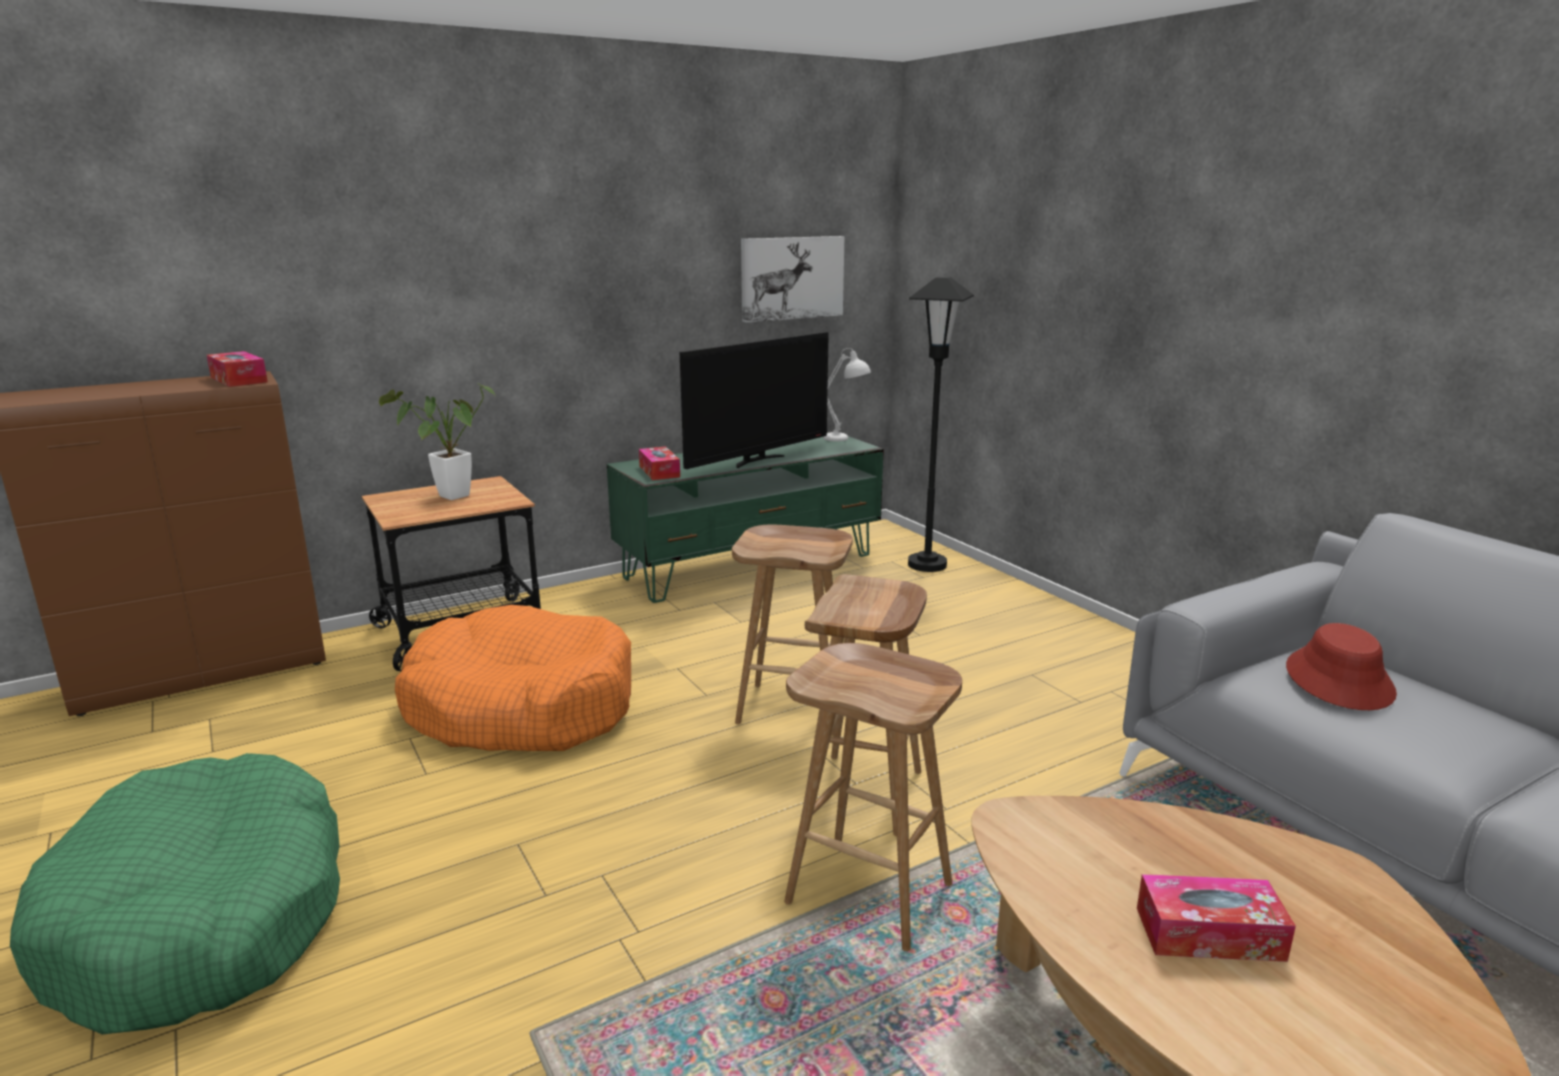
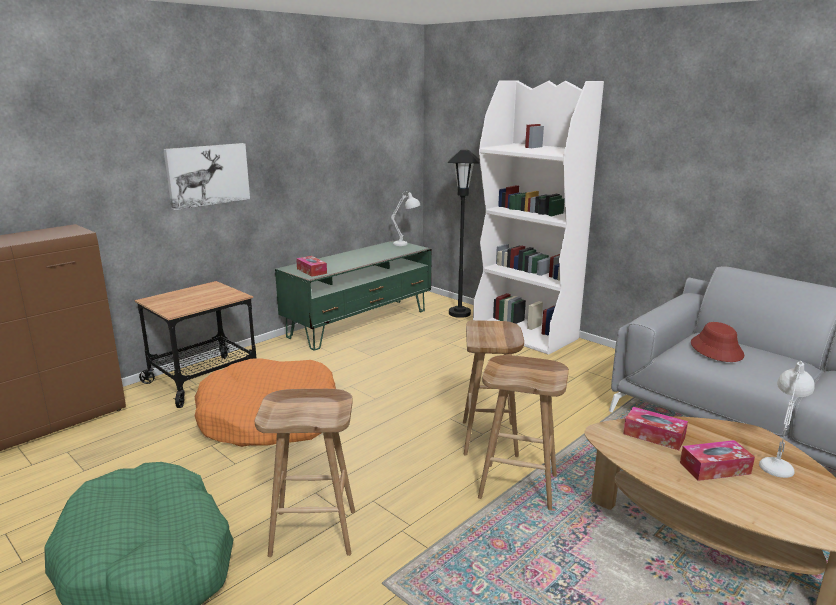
camera: 15 degrees left, 0 degrees up
(239, 379) = (64, 231): tissue box -> tissue box (654, 435)
(448, 498) = (194, 297): potted plant -> none
(757, 460) = (364, 260): television -> none
(791, 278) = (371, 151): picture -> picture (207, 175)
(795, 708) = (429, 399): brown stool -> brown stool (315, 532)
(1028, 611) = (525, 334): none -> white bookcase
(1369, 945) = (778, 462): none -> white table lamp

